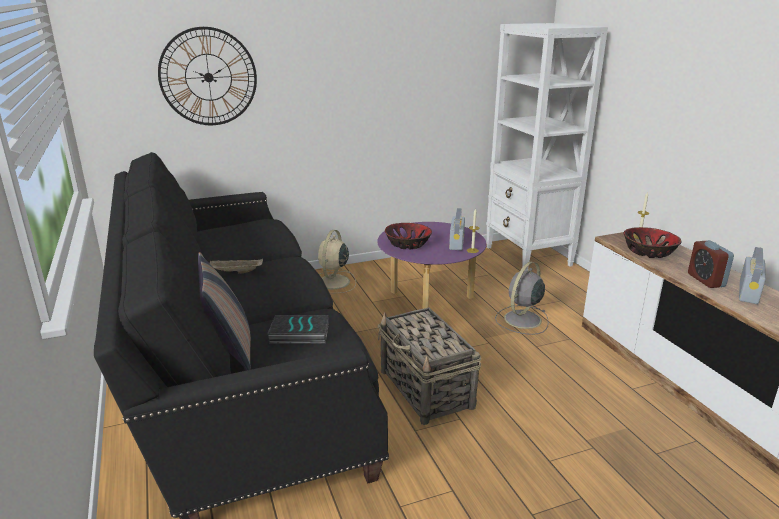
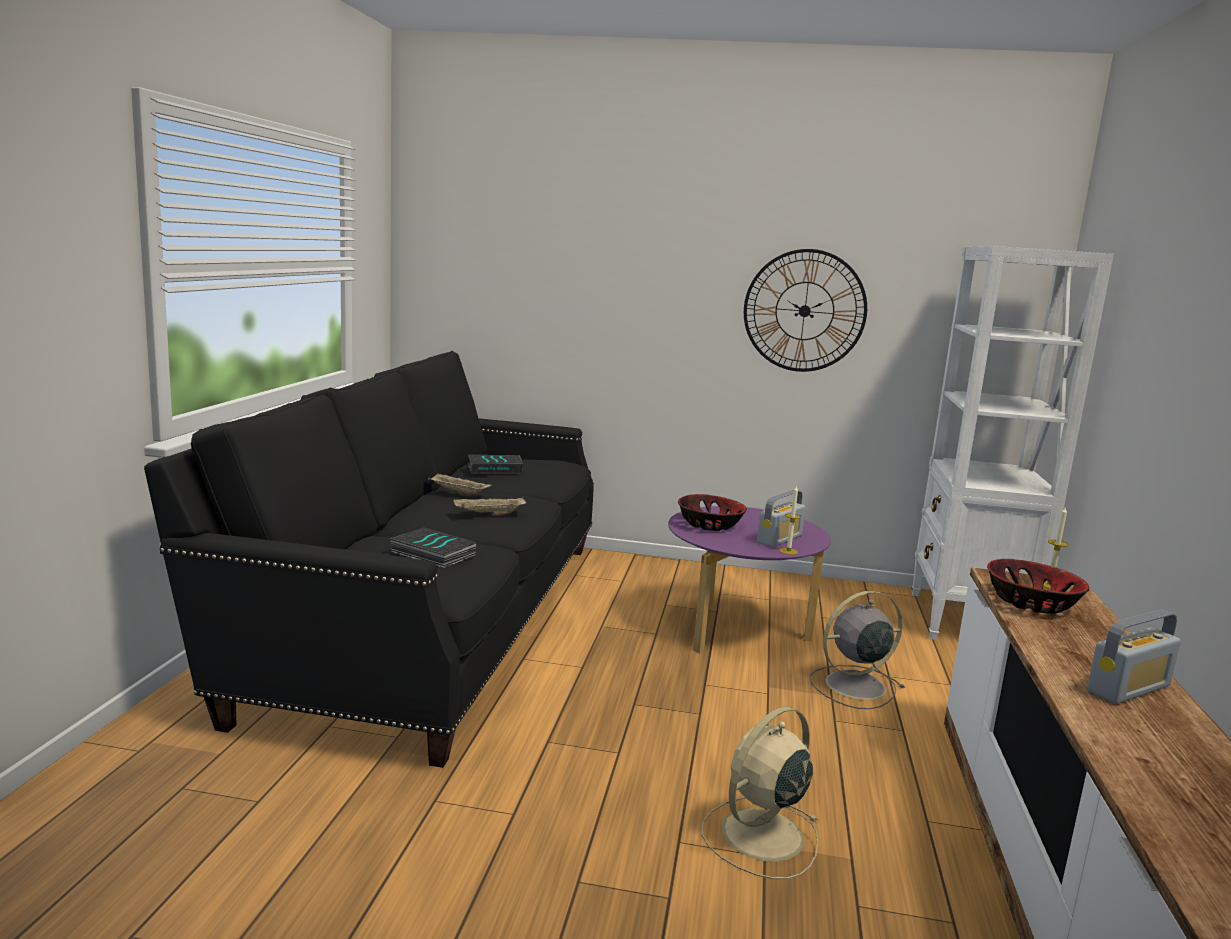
camera: 30 degrees right, 10 degrees down
(208, 77) = (540, 276): wall clock -> wall clock (804, 311)
(229, 241) = (495, 468): none -> book
(230, 351) = (350, 549): pillow -> none
(285, 285) = (489, 515): none -> beige tray
(333, 283) = (641, 573): beige fan -> beige fan (760, 836)
(426, 390) = (615, 709): basket -> none
(706, 280) = (1072, 655): alarm clock -> none

